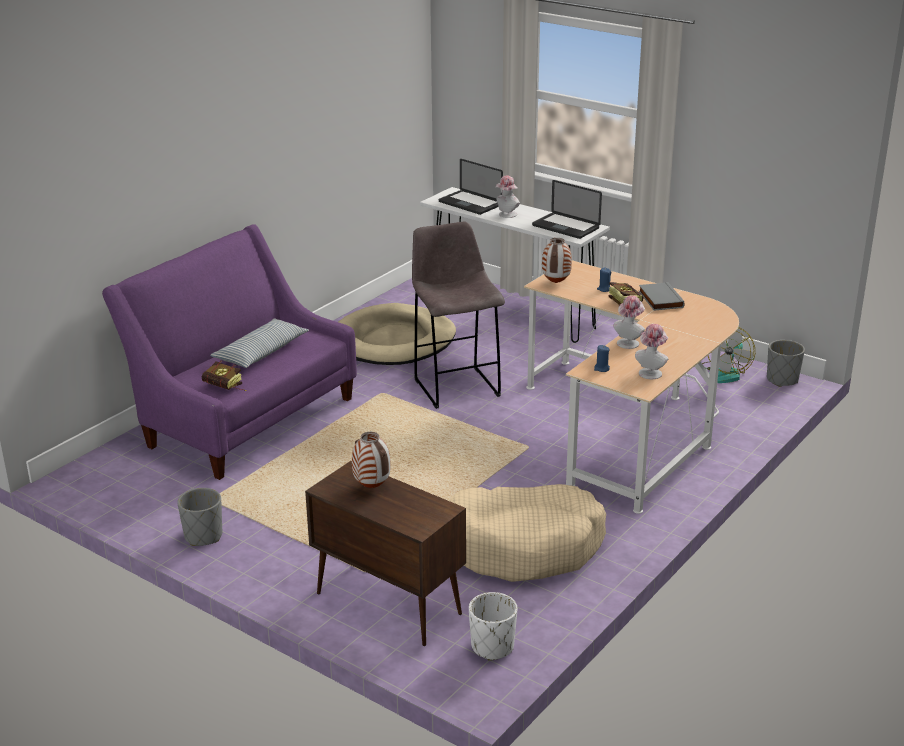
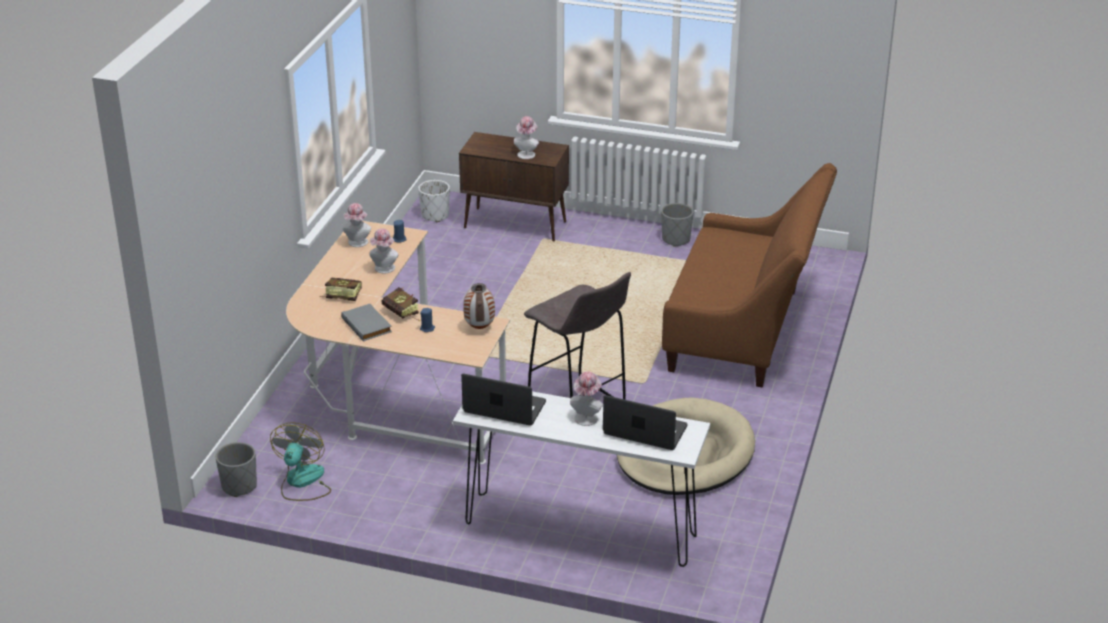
camera: 160 degrees right, 5 degrees up
(226, 388) = (720, 238): book -> book (340, 296)
(244, 419) = (744, 332): purple sofa -> brown sofa
(261, 352) = (727, 275): pillow -> none
(372, 487) = (527, 153): vase -> hat
(523, 546) = (442, 275): beige dog bed -> none

